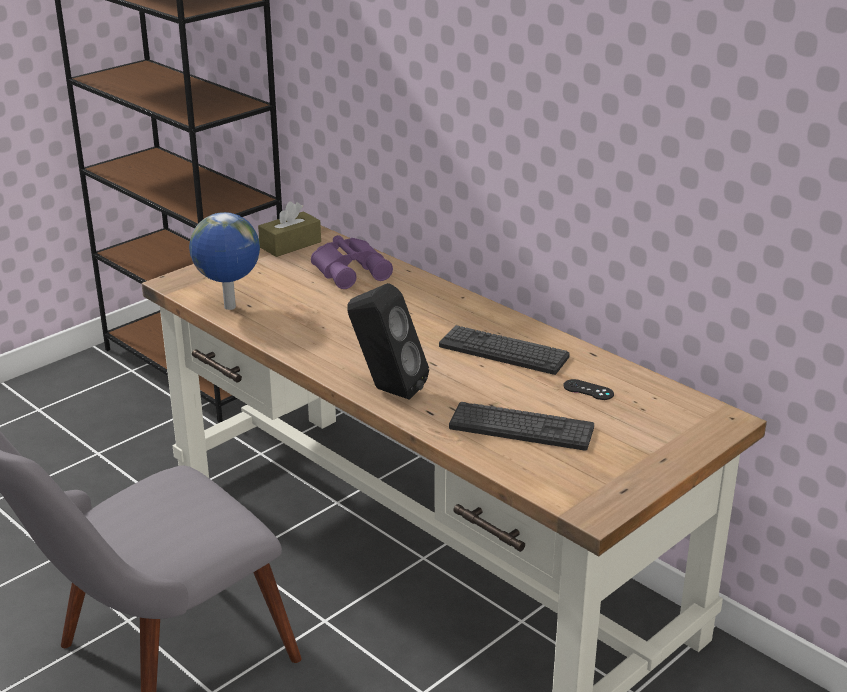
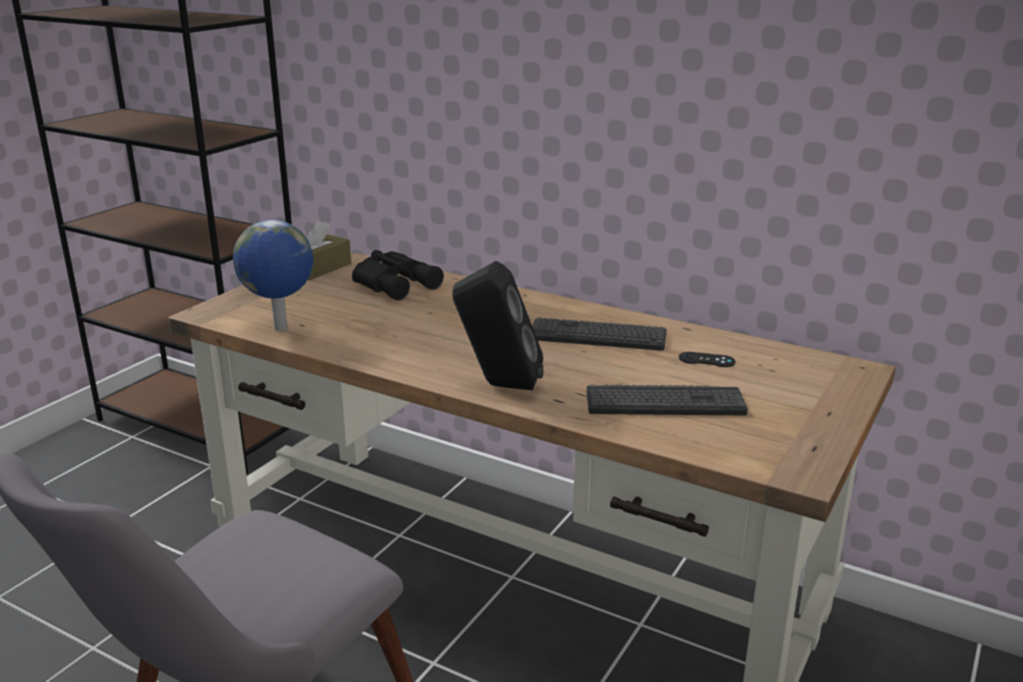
camera: 15 degrees left, 5 degrees down
(351, 270) = (396, 283): purple binoculars -> black binoculars

